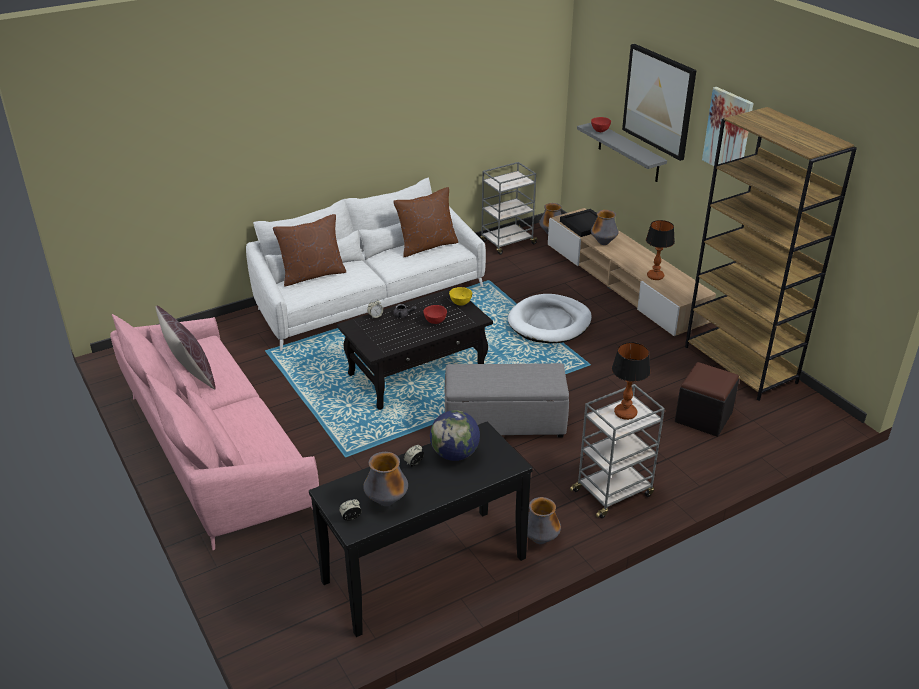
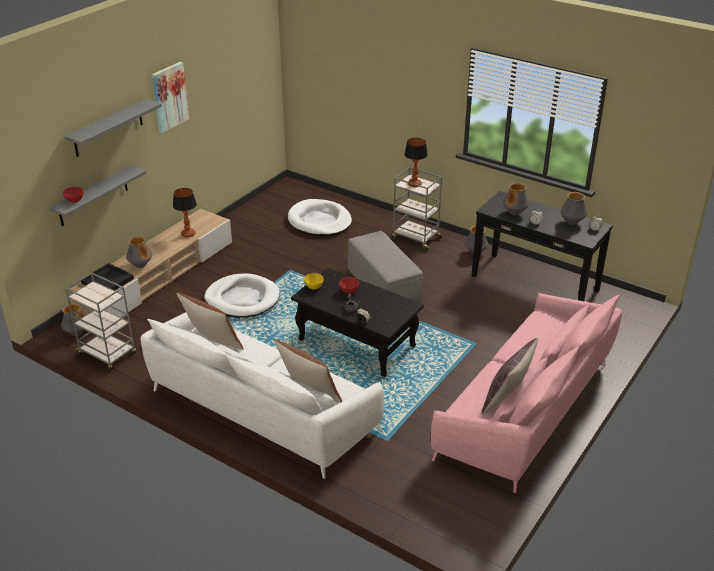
camera: 115 degrees left, 0 degrees up
(455, 454) = (514, 213): globe -> vase
(659, 101) = (108, 128): picture -> grey shelf
(703, 417) = (319, 221): black ottoman -> white dog bed
(741, 365) = (250, 216): brown bookcase -> none

